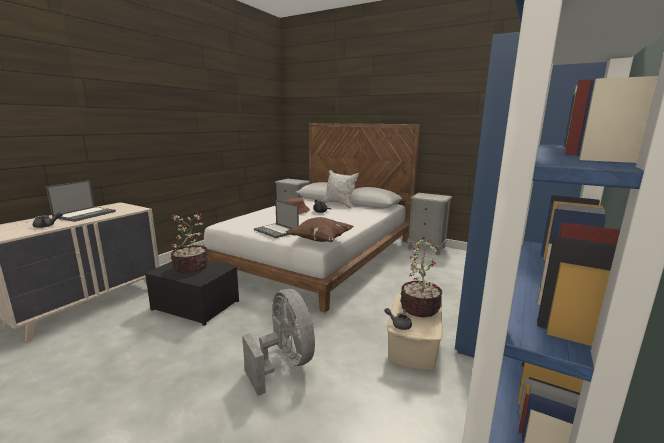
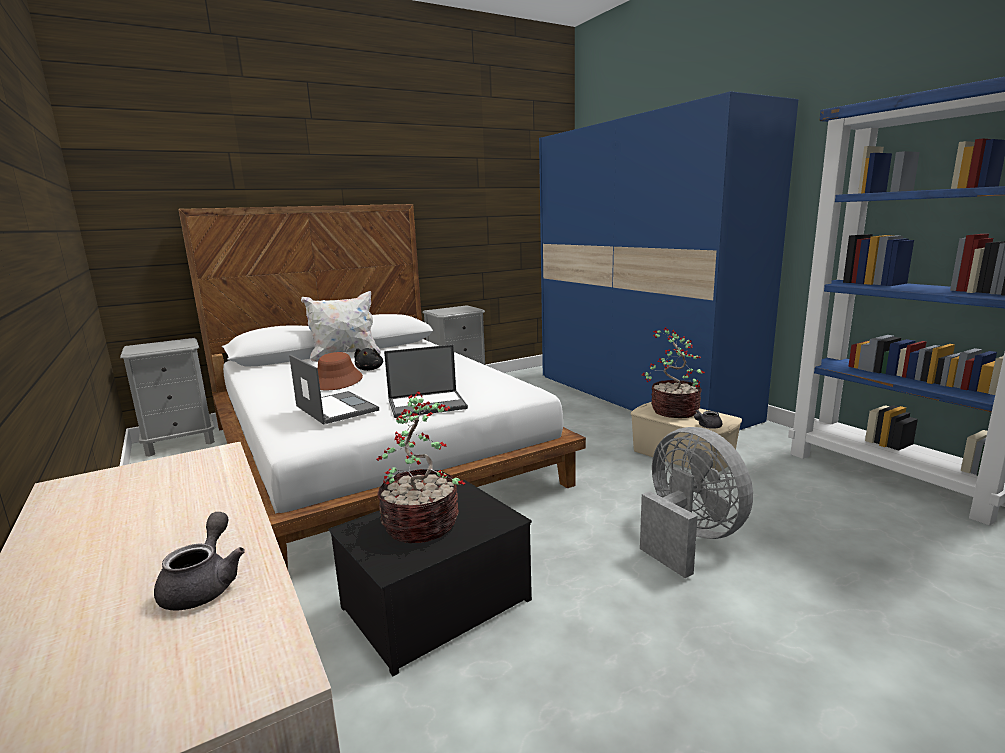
camera: 60 degrees left, 0 degrees up
(85, 214) = (132, 527): laptop -> laptop (335, 408)
(284, 363) = (688, 538): grey fan -> grey fan turned 60 degrees clockwise
(320, 240) = (514, 388): brown pillow -> none

